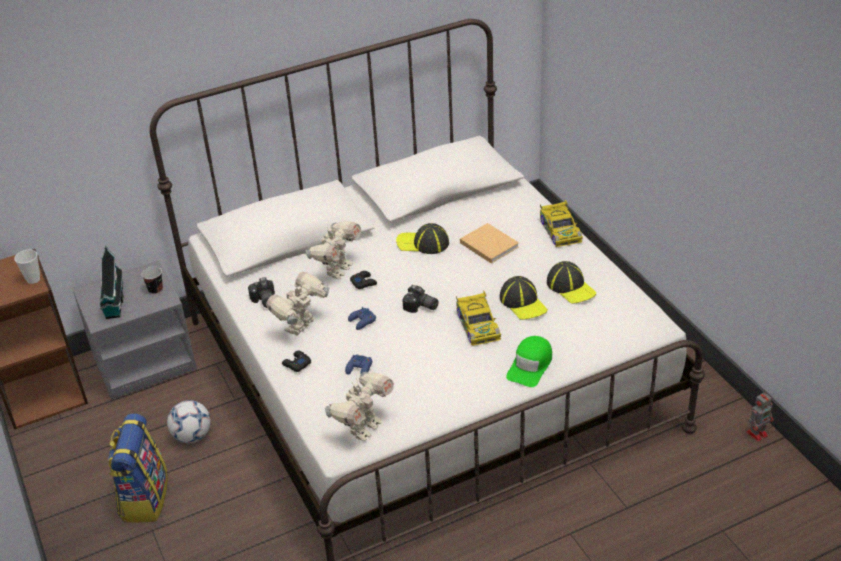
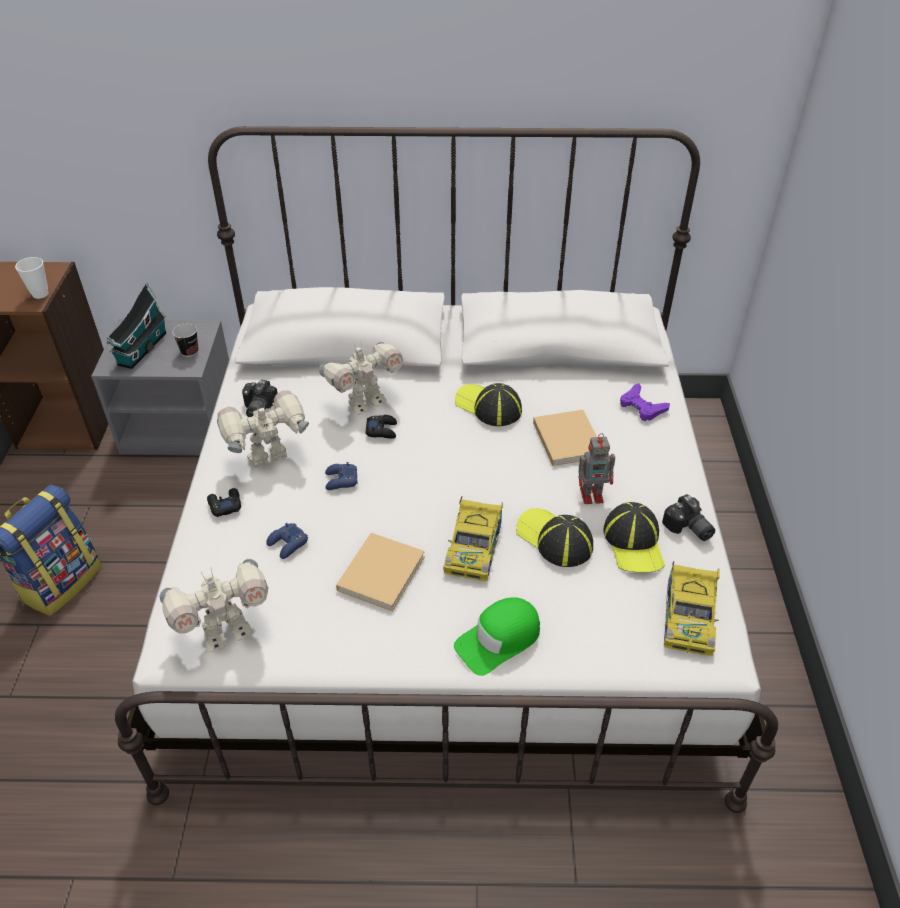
camera: 25 degrees right, 5 degrees up
(192, 436) = (159, 530): football -> none
(421, 307) = (423, 490): camera -> camera (688, 529)
(433, 359) = (382, 571): none -> beige book
(521, 209) = (642, 407): none -> purple game controller
(523, 303) = (554, 539): cap -> cap turned 135 degrees clockwise
(560, 230) = (674, 454): toy car -> toy car (689, 616)
(757, 433) = (834, 862): toy robot -> toy robot (593, 495)

